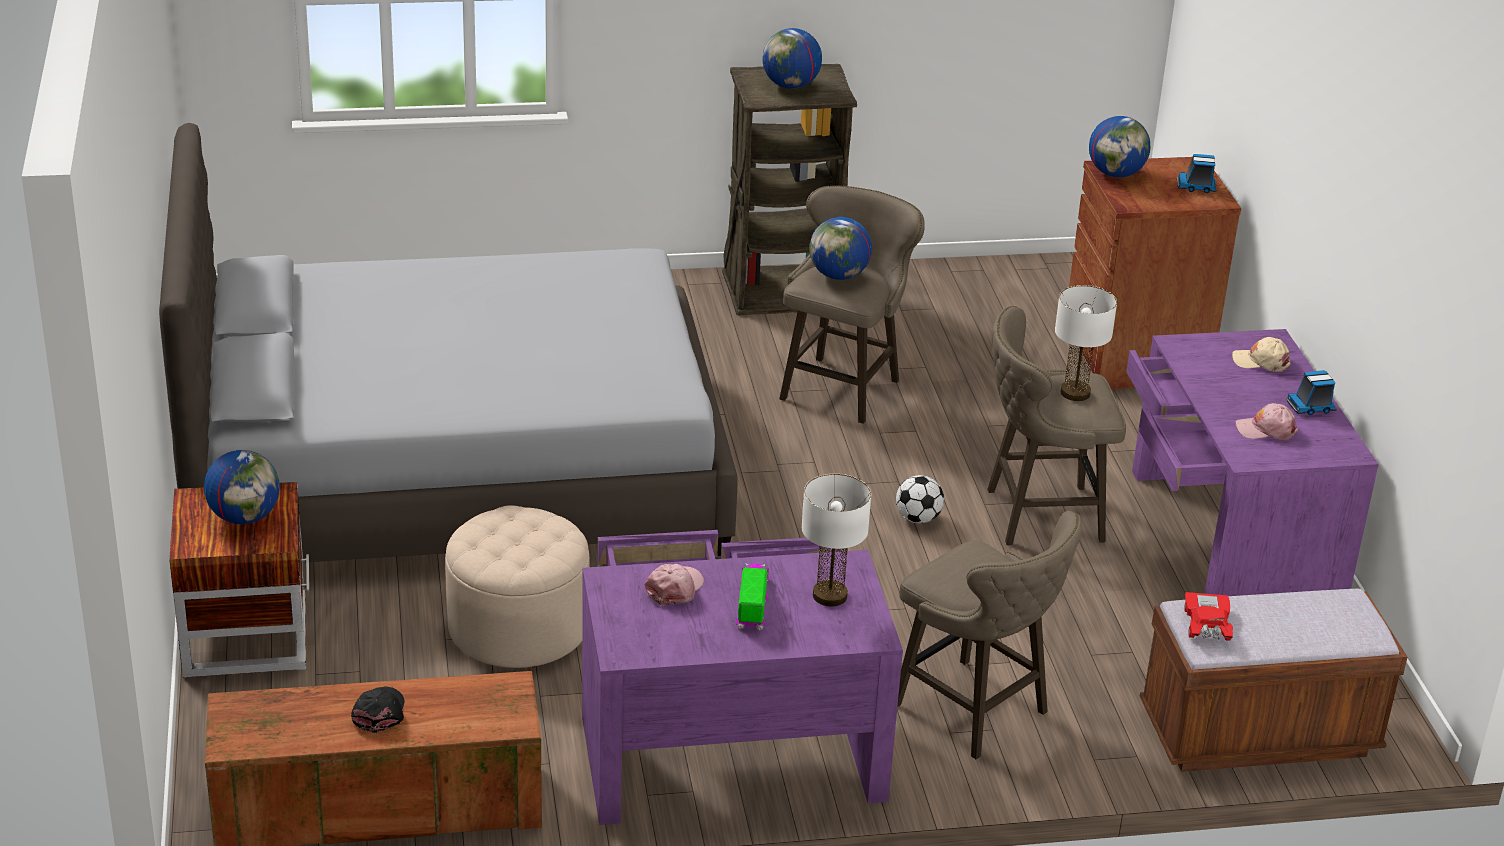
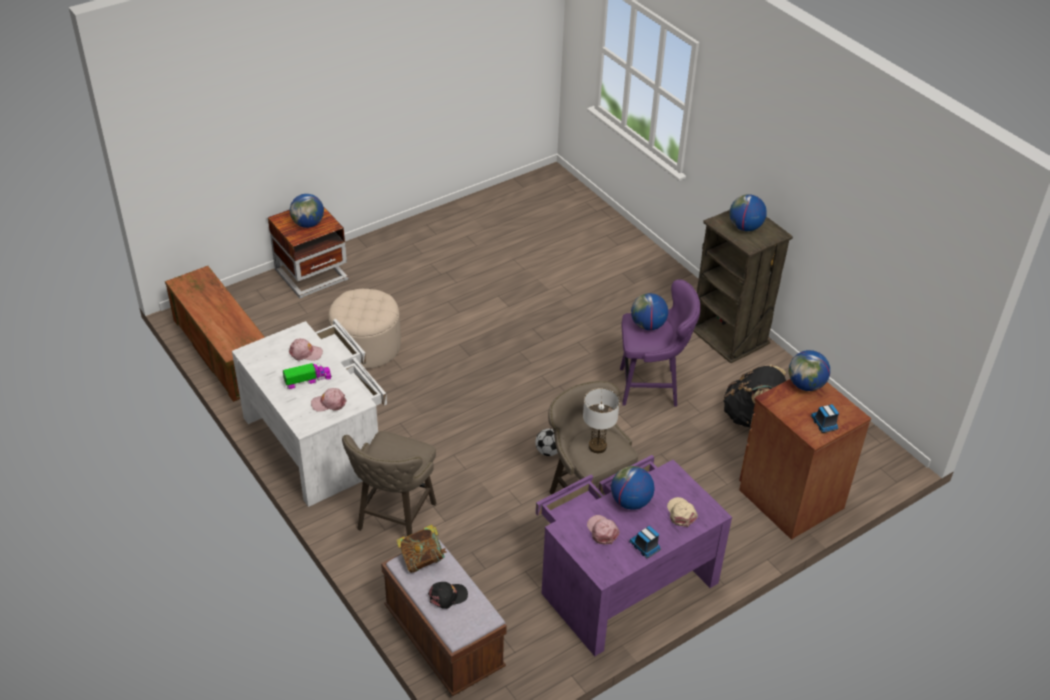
camera: 65 degrees right, 10 degrees up
(379, 712) = (218, 312): black cap -> black cap (447, 596)
(453, 469) = (473, 284): grey bed -> none
(726, 747) = (318, 440): purple desk -> white desk
(830, 595) = (329, 403): table lamp -> pink cap
(842, 387) = (652, 387): beige stool -> purple stool
(959, 332) = (750, 415): none -> black backpack
(1207, 625) = (422, 559): red toy car -> book
(1219, 391) = (630, 502): none -> globe

